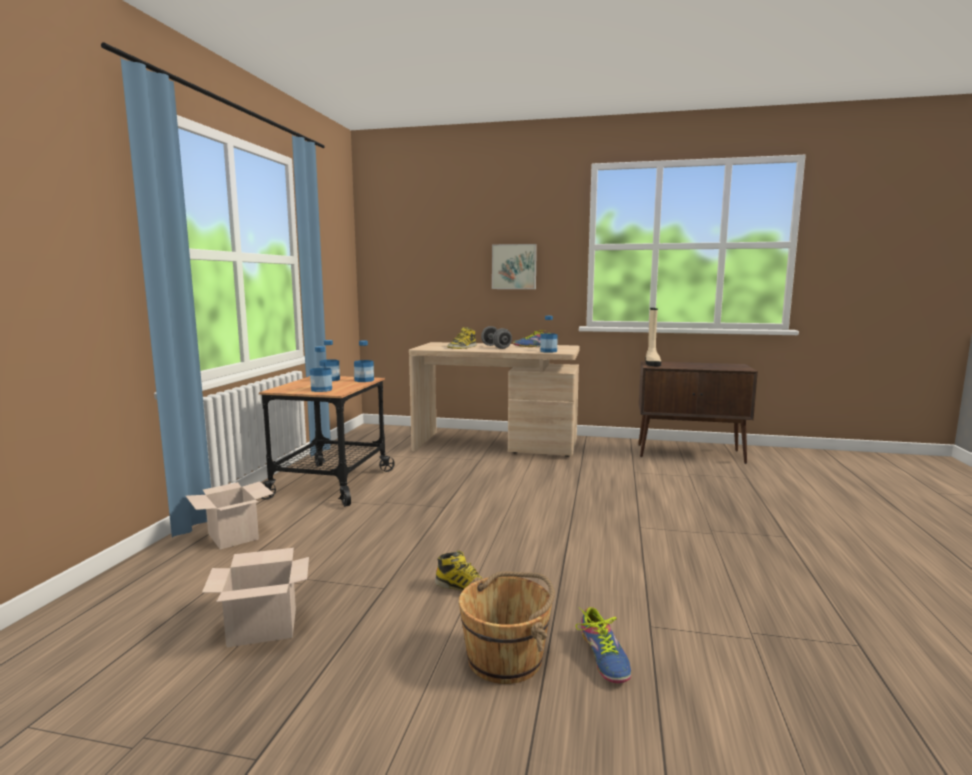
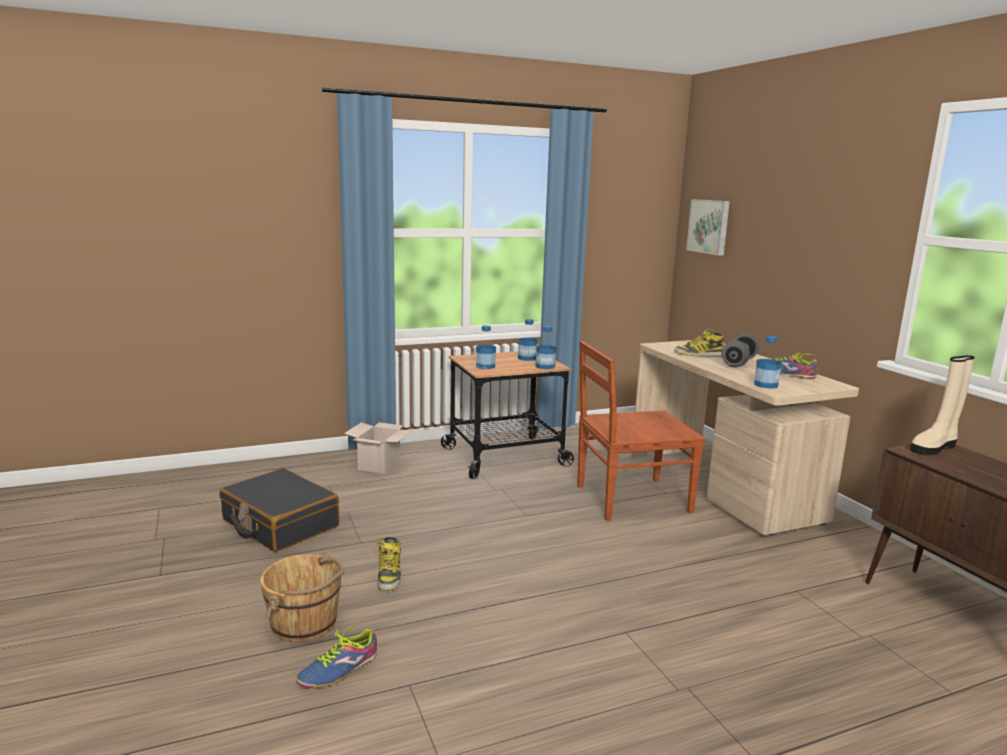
camera: 55 degrees right, 5 degrees up
(264, 626) = (280, 523): cardboard box -> black suitcase
(472, 470) = (630, 499): none -> brown chair
(514, 266) = (819, 256): picture -> picture (709, 226)

